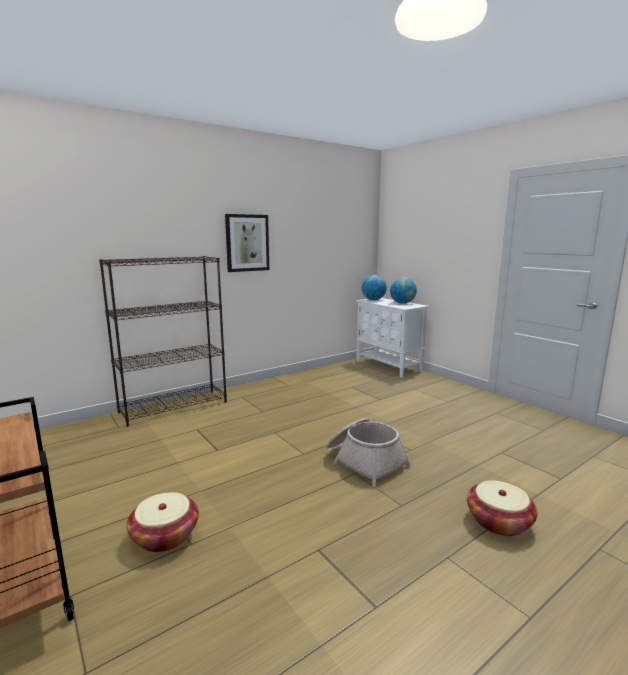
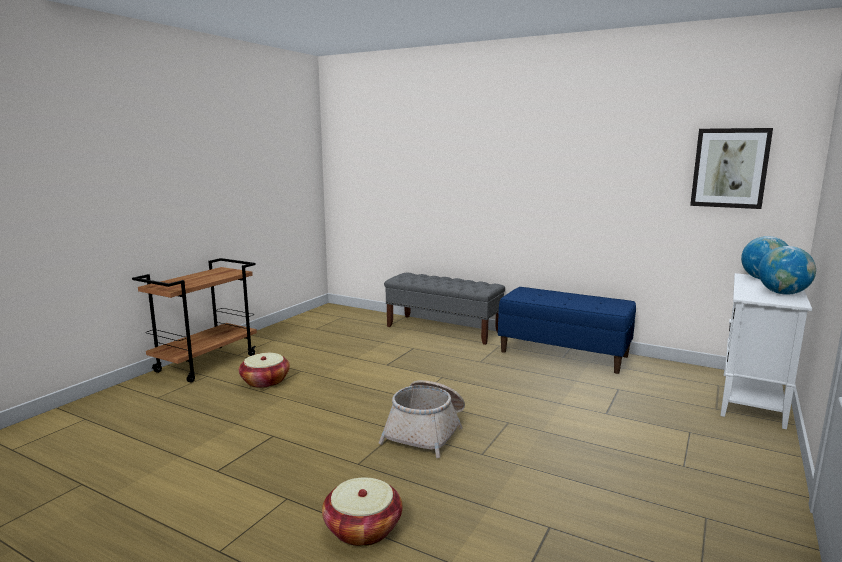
camera: 65 degrees right, 0 degrees up
(174, 407) = (443, 329): black bookcase -> grey bench
(247, 243) = (554, 171): picture -> picture (729, 168)
(284, 384) = (564, 354): none -> blue bench

